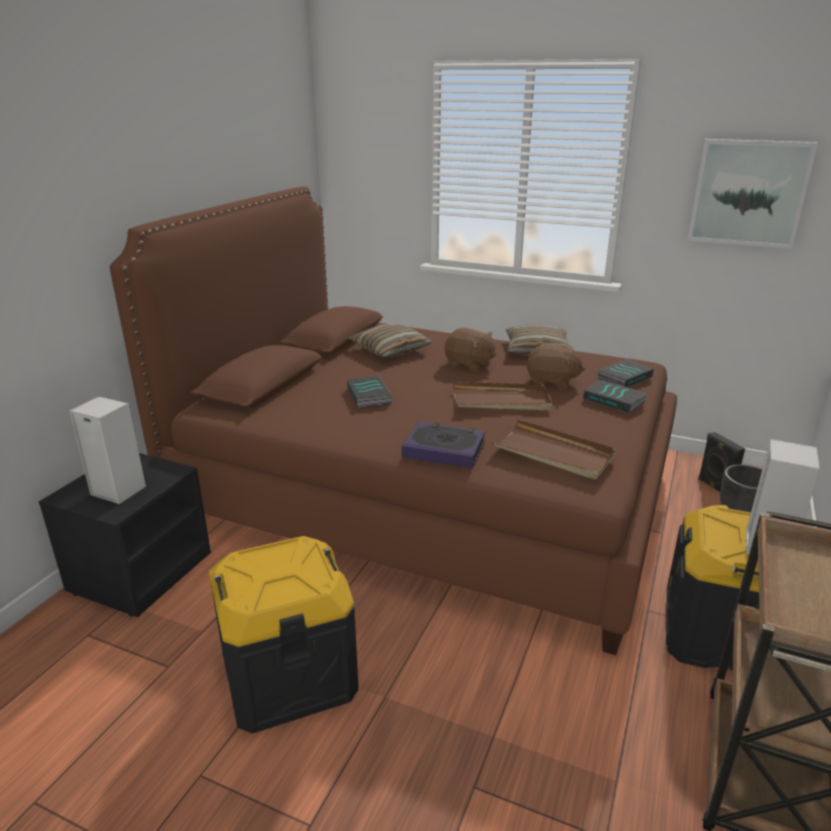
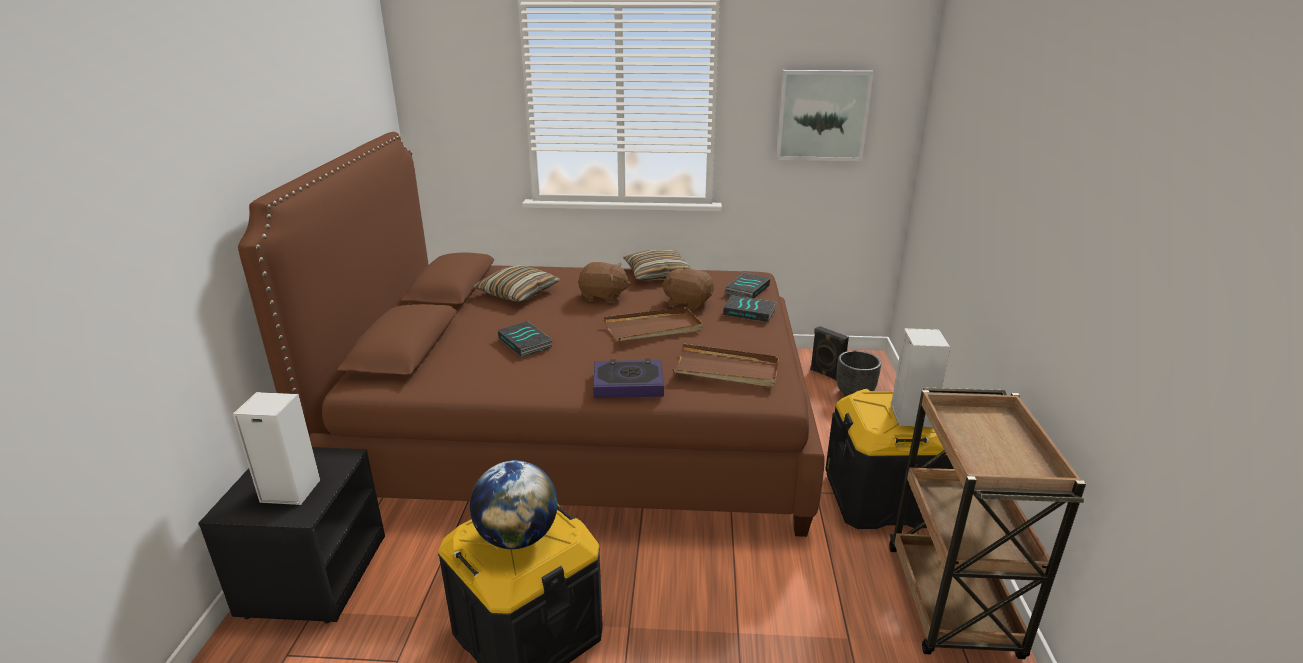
camera: 20 degrees left, 0 degrees up
(275, 576) = (517, 537): none -> globe
(552, 382) = (687, 303): brown plush toy -> brown plush toy turned 150 degrees counterclockwise

